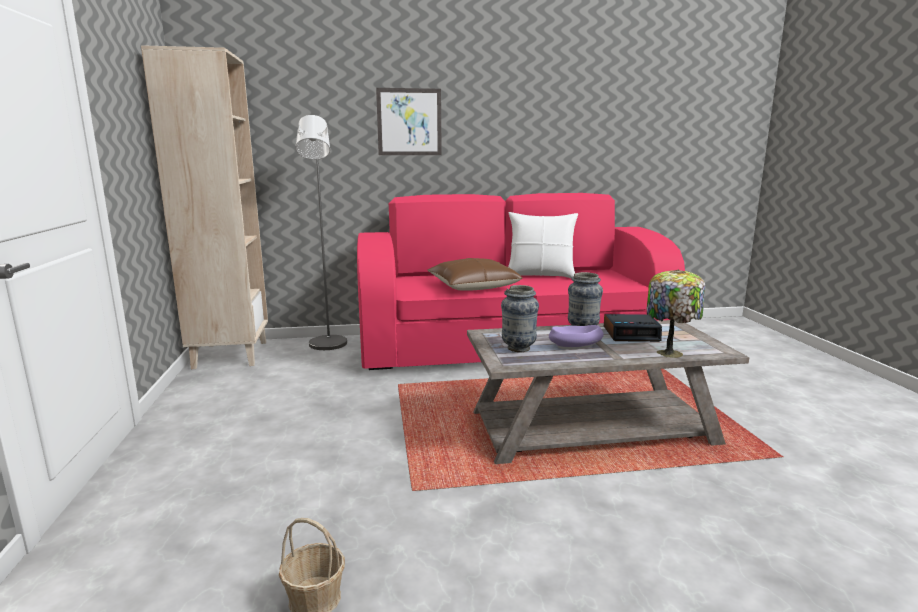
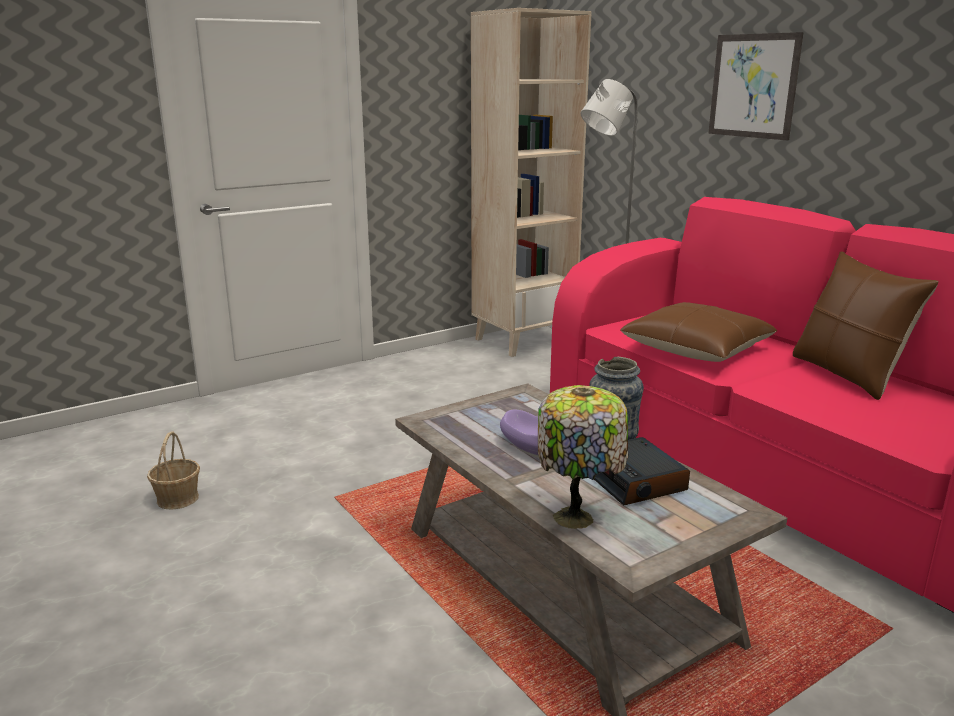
camera: 65 degrees right, 5 degrees up
(518, 348) = (487, 418): vase -> none
(540, 275) = (848, 375): white pillow -> brown pillow

